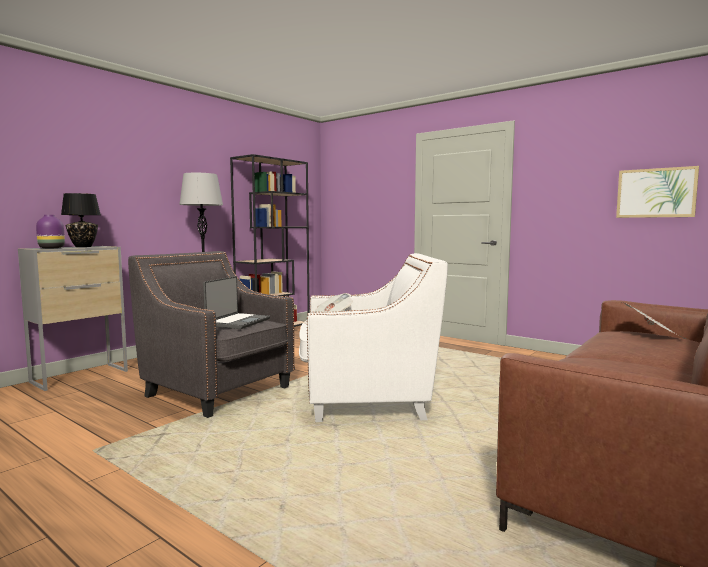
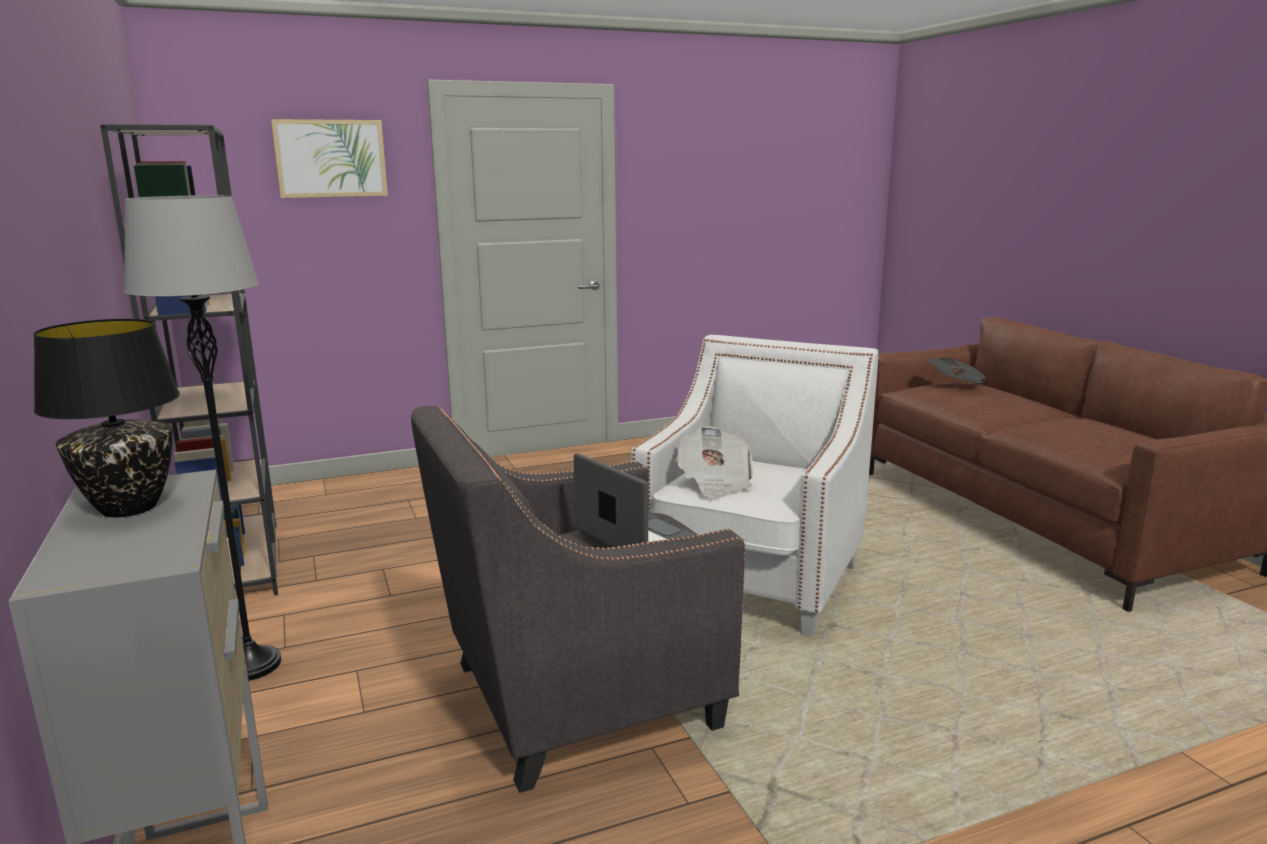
camera: 60 degrees left, 10 degrees up
(51, 248) = (145, 548): purple vase -> none
(656, 193) = (786, 206): picture -> picture (331, 158)

